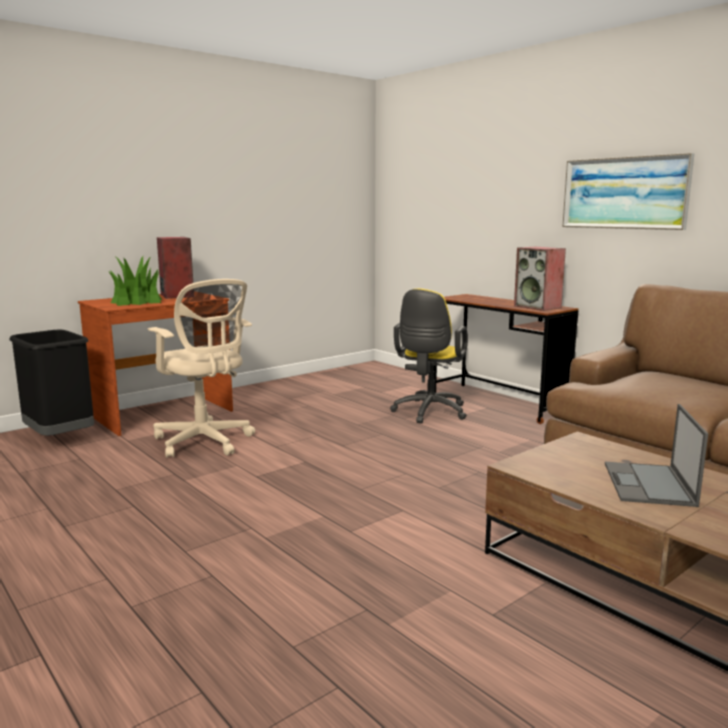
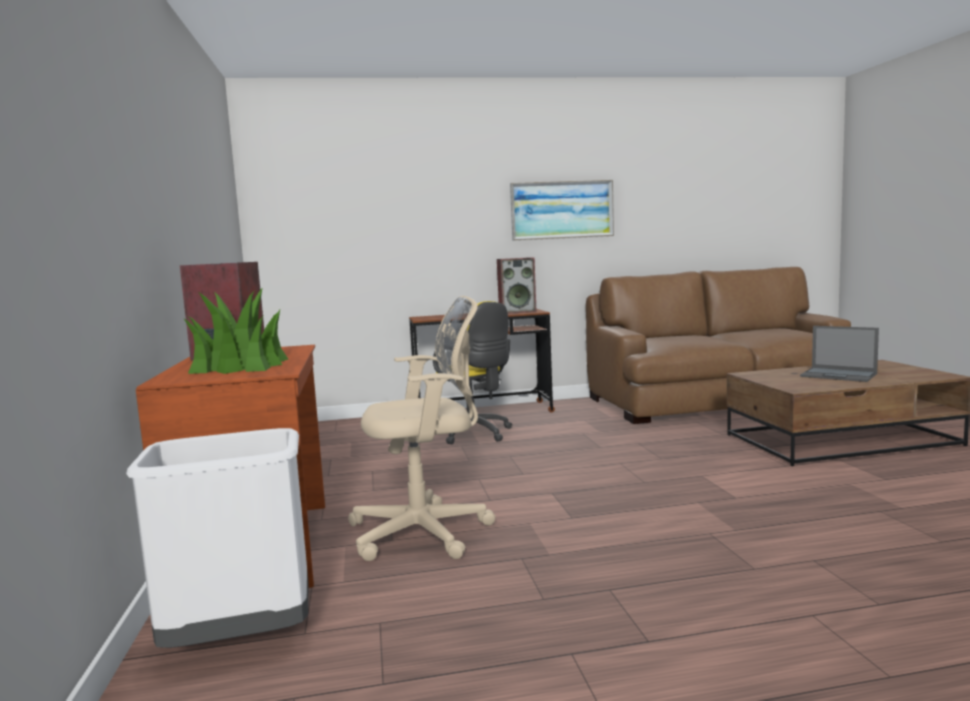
camera: 60 degrees left, 5 degrees down
(60, 437) = (241, 639): black trash can -> white trash can

